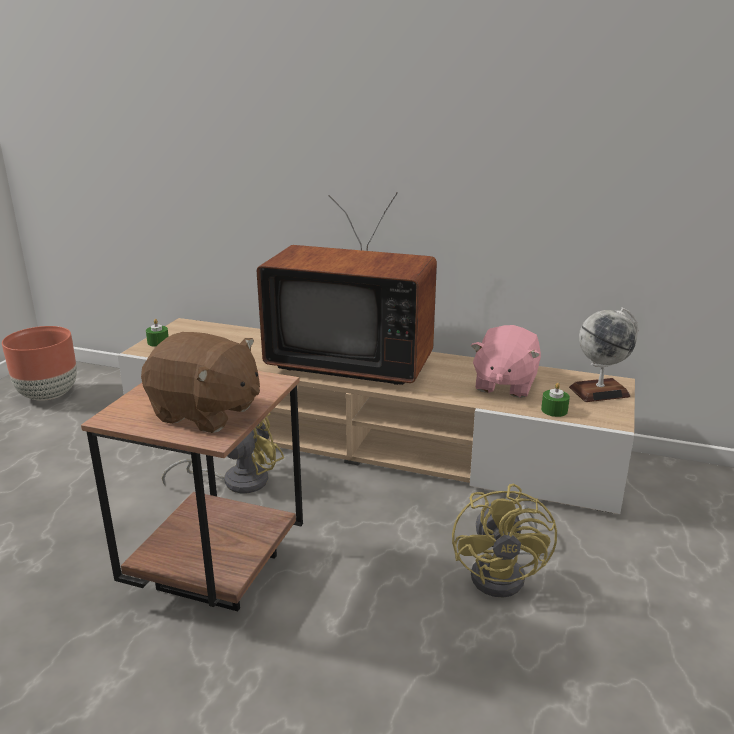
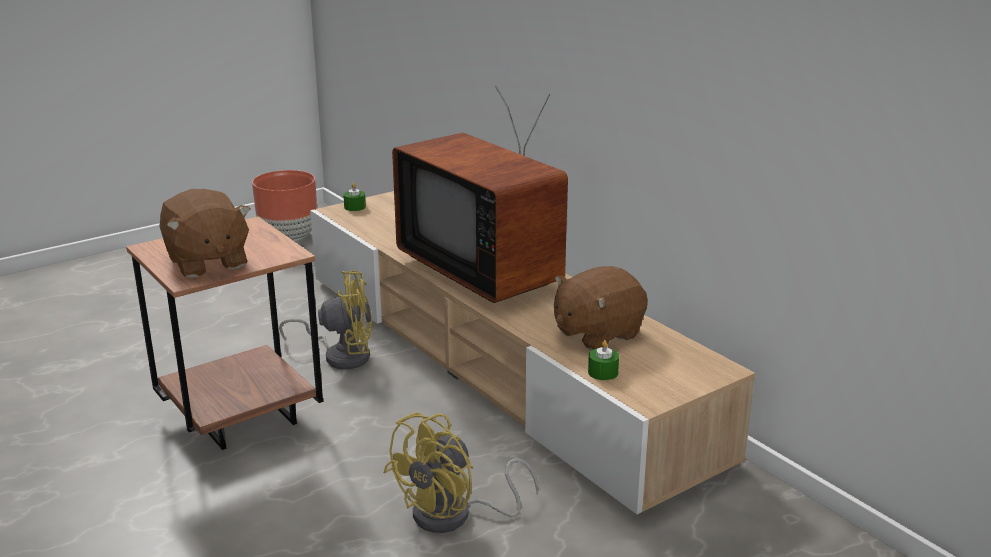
camera: 35 degrees right, 0 degrees up
(504, 384) = (596, 333): pink plush toy -> brown plush toy
(599, 392) = (685, 372): globe -> none

